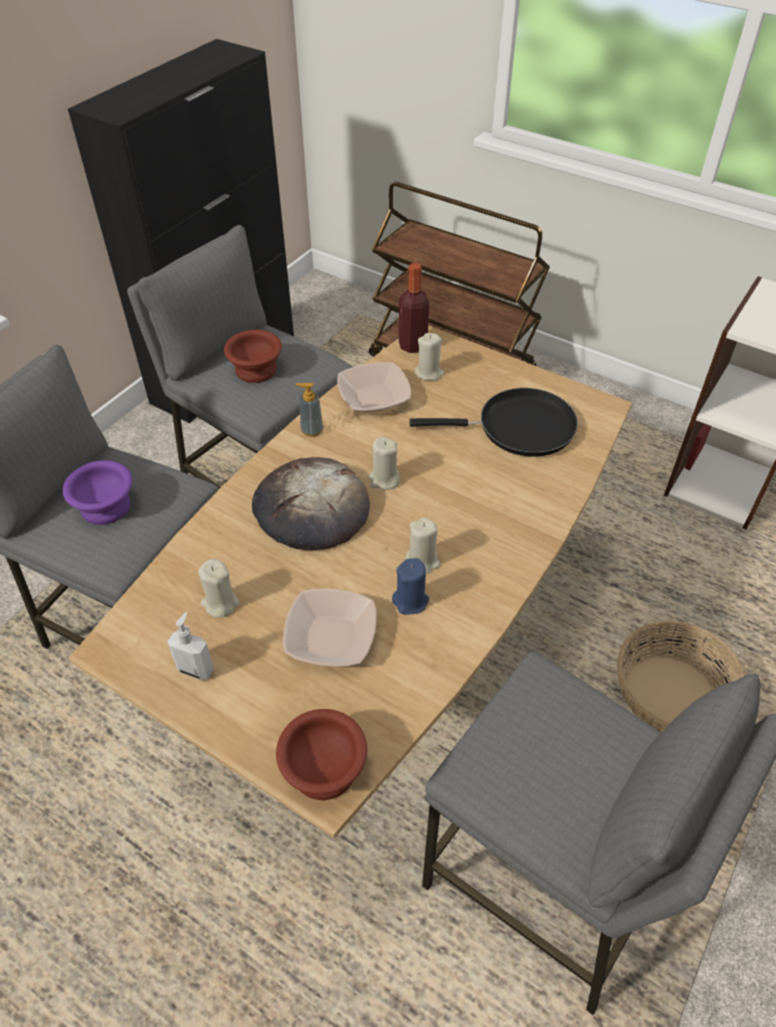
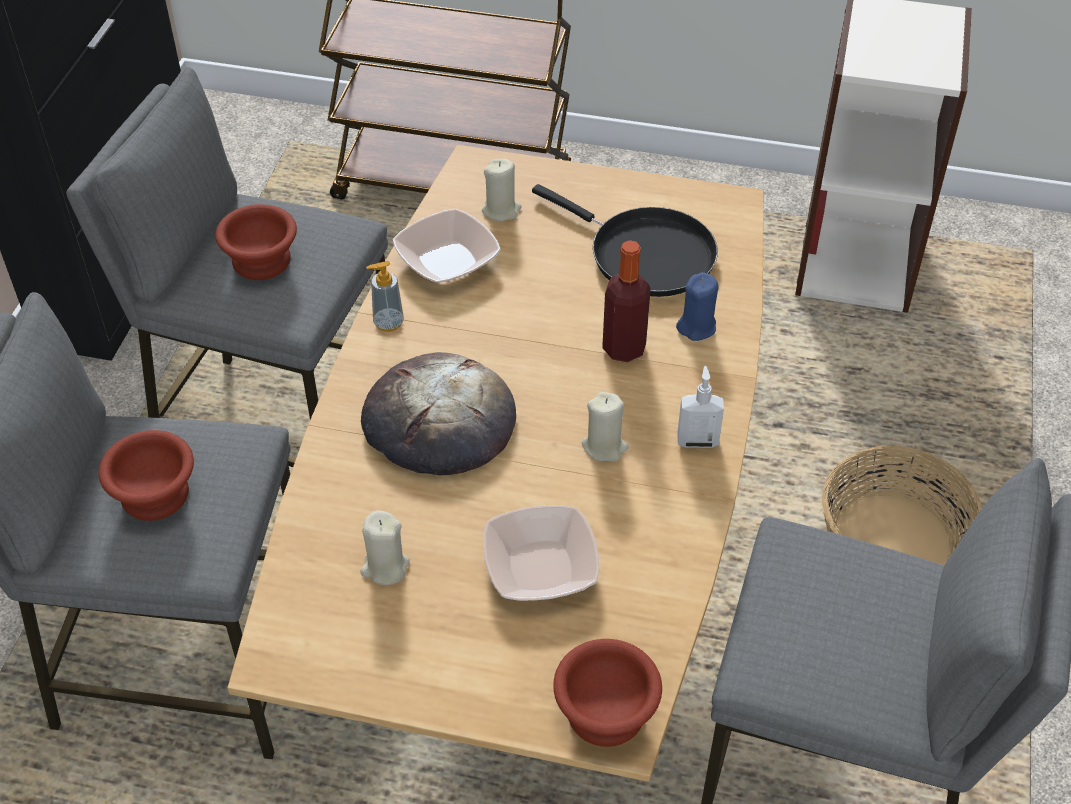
camera: 20 degrees left, 0 degrees up
(108, 506) = (157, 493): purple bowl -> brown bowl
(196, 669) = (397, 651): soap dispenser -> soap dispenser (697, 440)
(384, 479) = (511, 361): beige candle -> none
(411, 601) = (613, 497): blue candle -> blue candle (696, 327)
(412, 345) = (463, 179): bottle -> bottle (624, 348)
(519, 428) = (644, 254): black frying pan -> black frying pan turned 60 degrees clockwise

